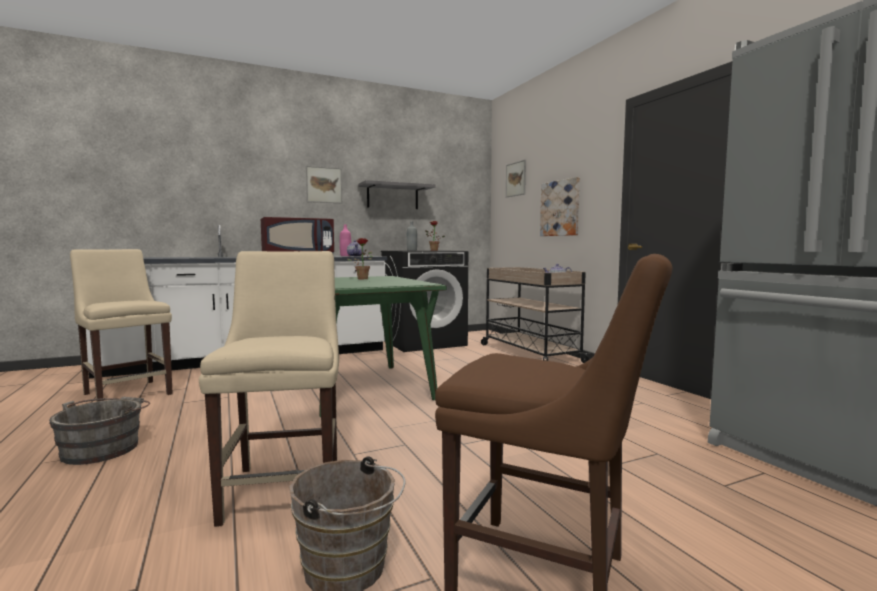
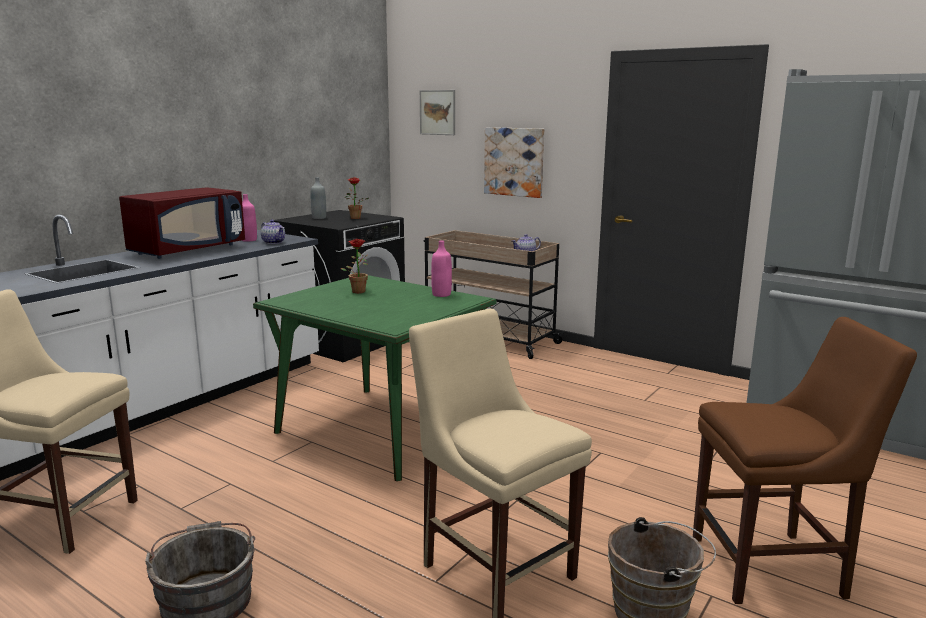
camera: 30 degrees left, 10 degrees up
(324, 185) = (191, 129): picture -> none
(392, 196) = (279, 139): grey shelf -> none
(411, 281) = (441, 294): none -> pink bottle

